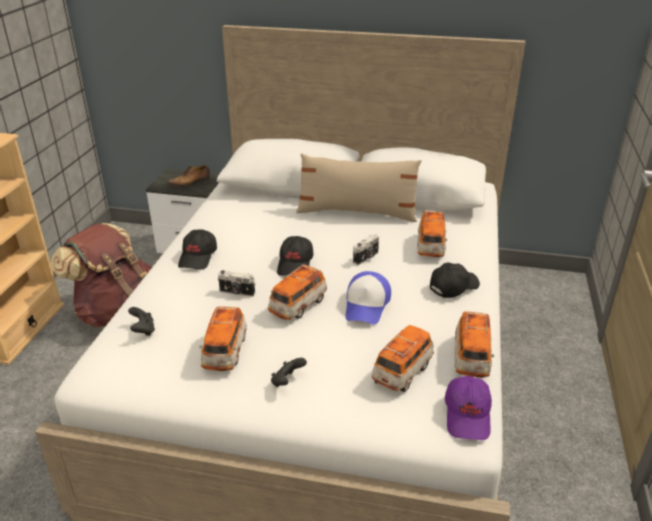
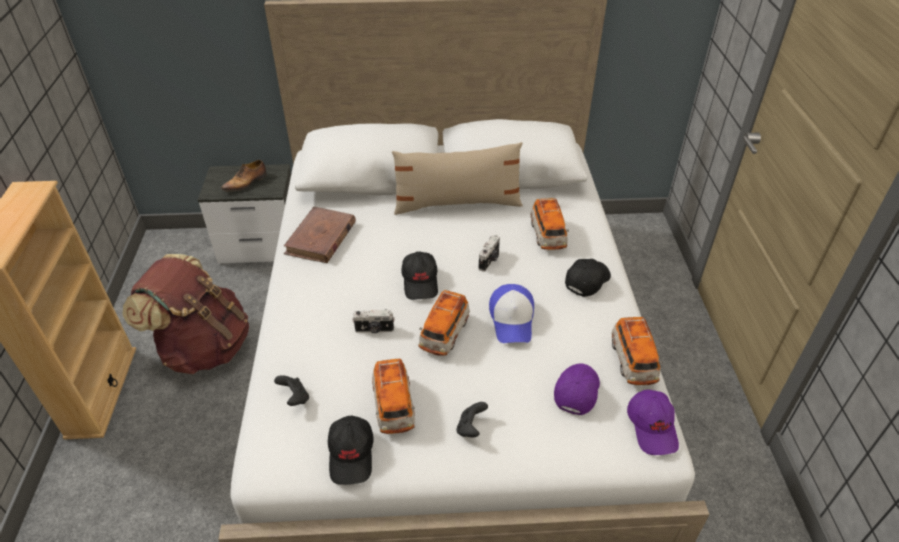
camera: 15 degrees left, 10 degrees up
(198, 257) = (313, 292): black cap -> black cap (352, 455)
(224, 221) = (321, 238): none -> brown book
(402, 371) = (576, 391): toy car -> purple cap

